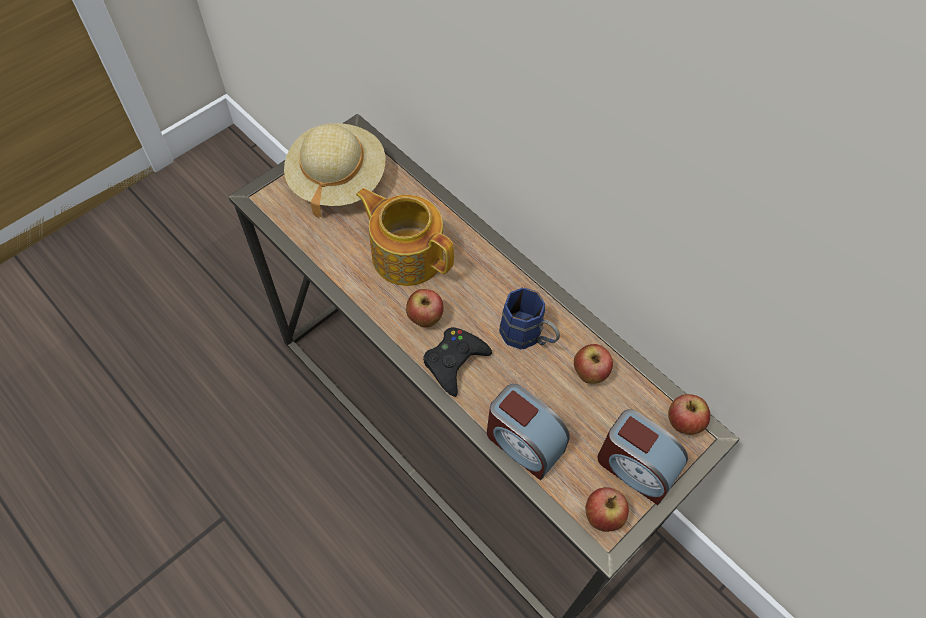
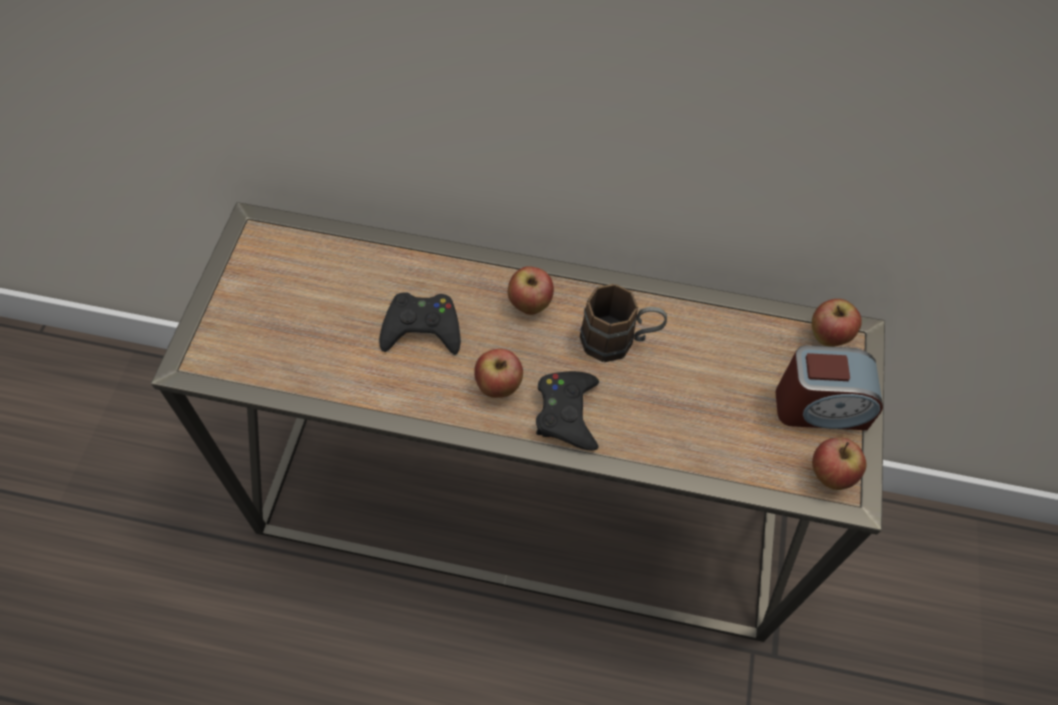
camera: 35 degrees left, 0 degrees up
(337, 180) = (274, 290): beige hat -> none
(407, 254) = (422, 329): teapot -> black game controller
(523, 442) = (700, 452): alarm clock -> none
(528, 337) = (619, 341): blue mug -> brown mug
(589, 374) = (706, 342): apple -> apple (530, 305)

